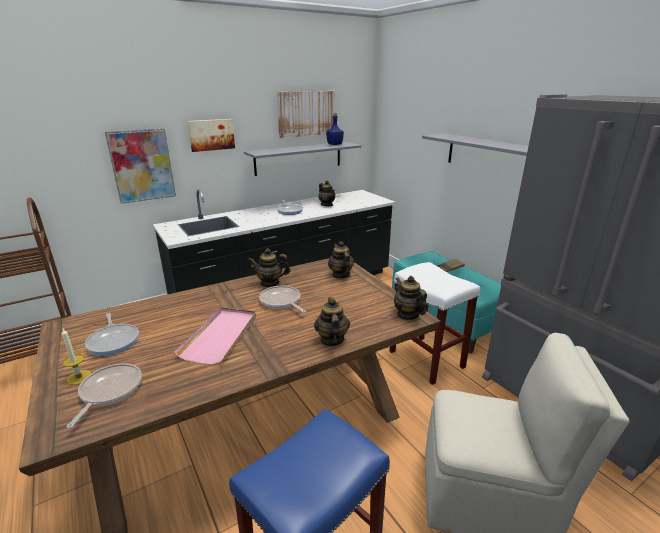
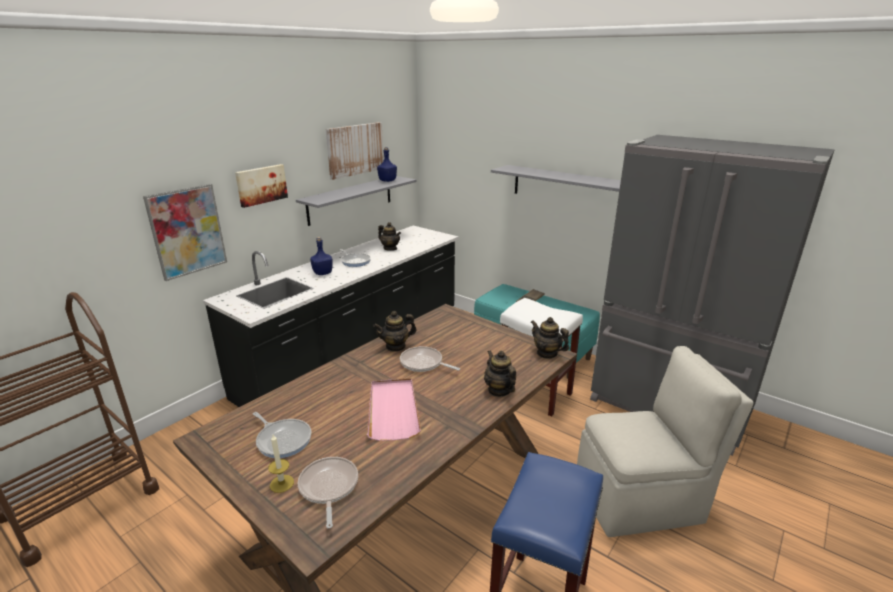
camera: 20 degrees left, 0 degrees up
(256, 216) = (323, 273): none -> blue bottle
(340, 275) = (459, 325): teapot -> none

